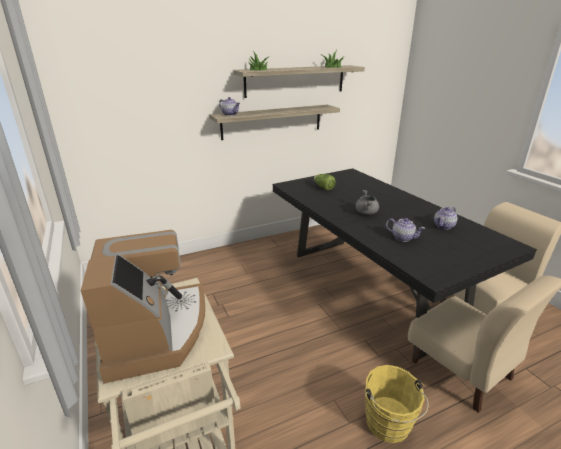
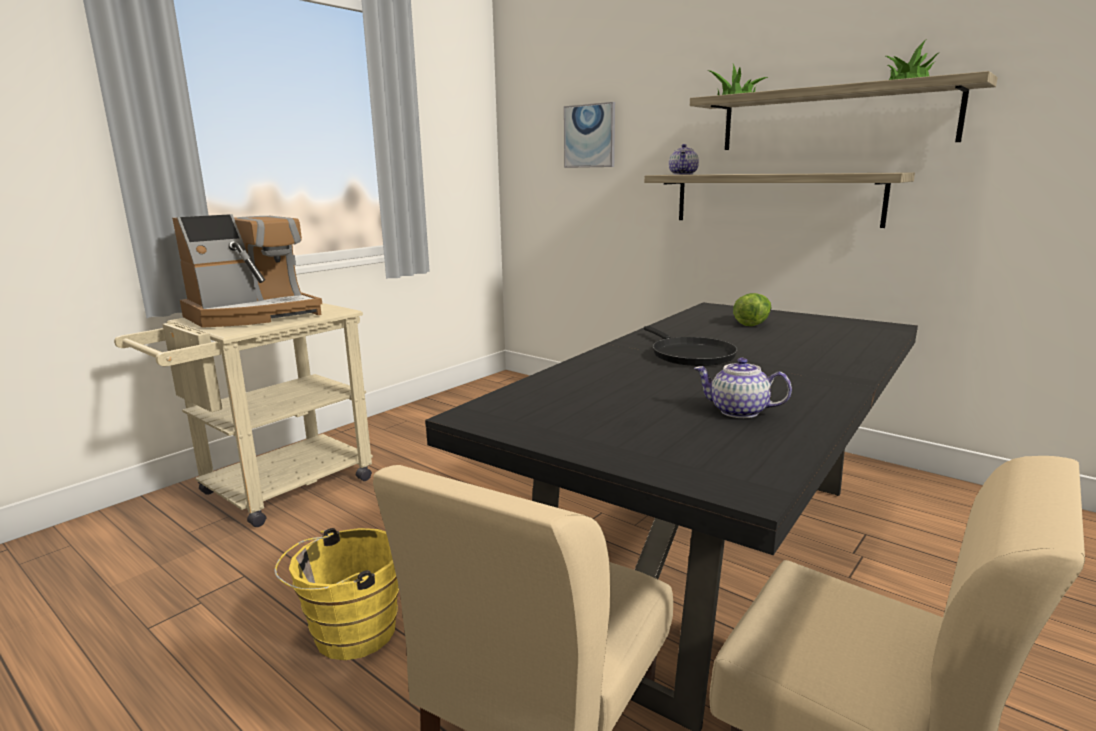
camera: 65 degrees right, 10 degrees down
(143, 91) = (590, 136): none -> picture
(366, 213) = (689, 355): grey cooking pot -> black frying pan
(403, 238) = (617, 385): teapot -> none

